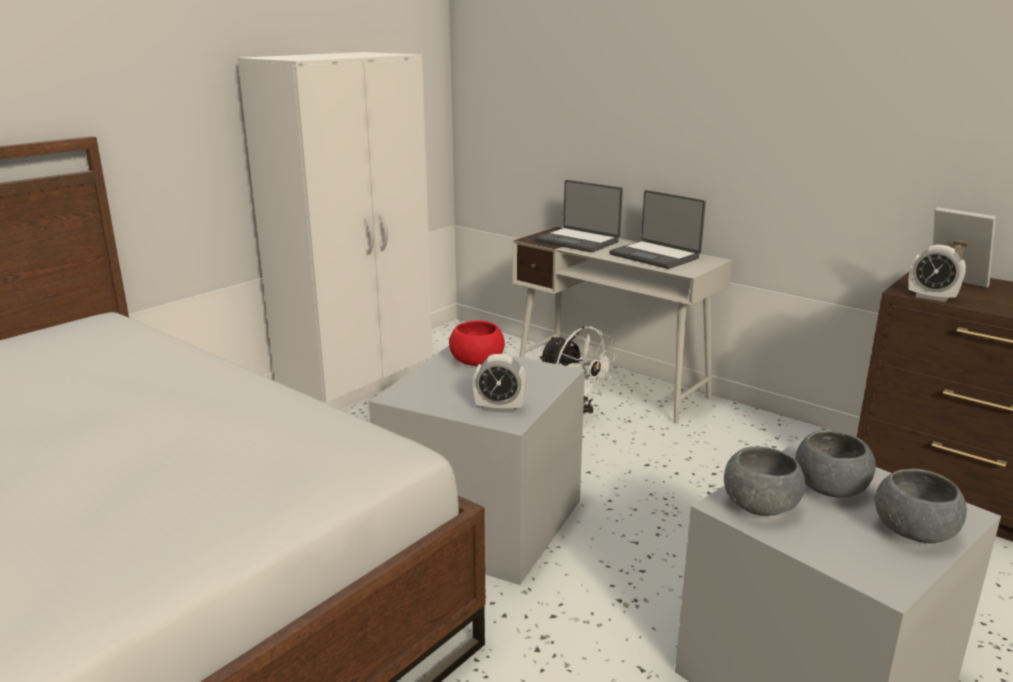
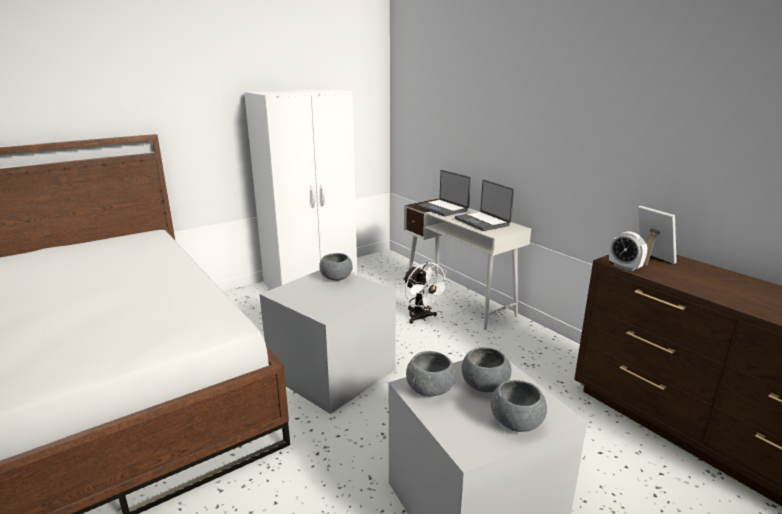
camera: 15 degrees right, 0 degrees up
(477, 362) = (336, 278): red bowl -> grey bowl
(499, 408) = (326, 307): alarm clock -> none

